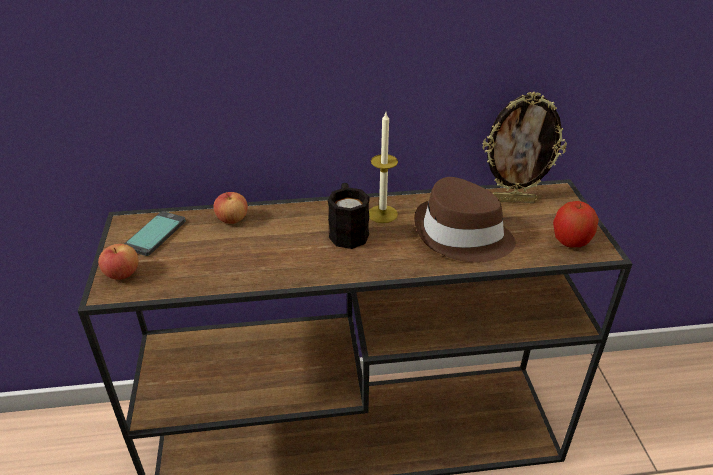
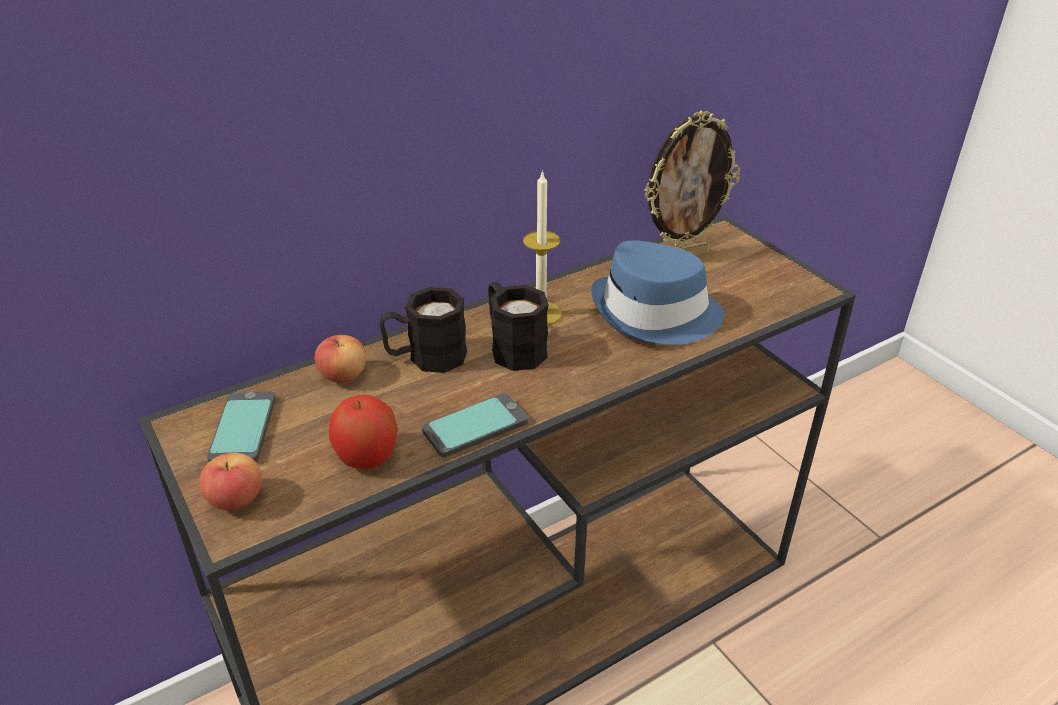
camera: 25 degrees left, 0 degrees up
(285, 274) = (475, 426): none -> phone
(289, 222) = (426, 357): none -> black mug
(462, 236) = (656, 314): brown hat -> blue hat
(570, 241) = (777, 288): apple -> apple (367, 457)

